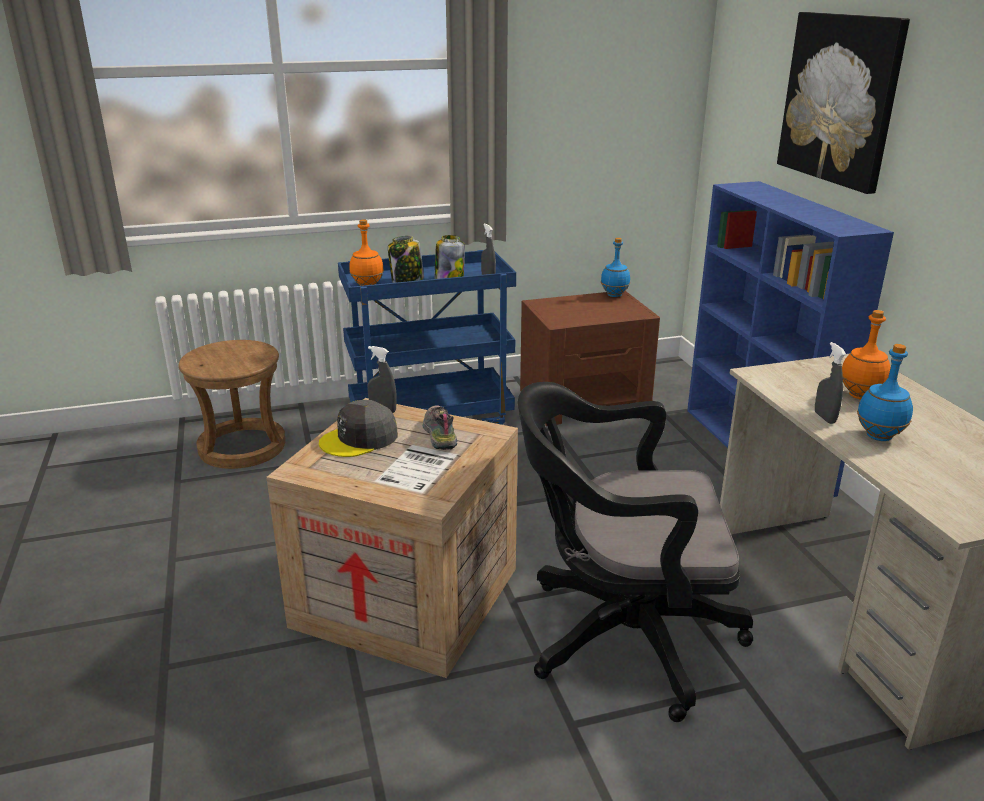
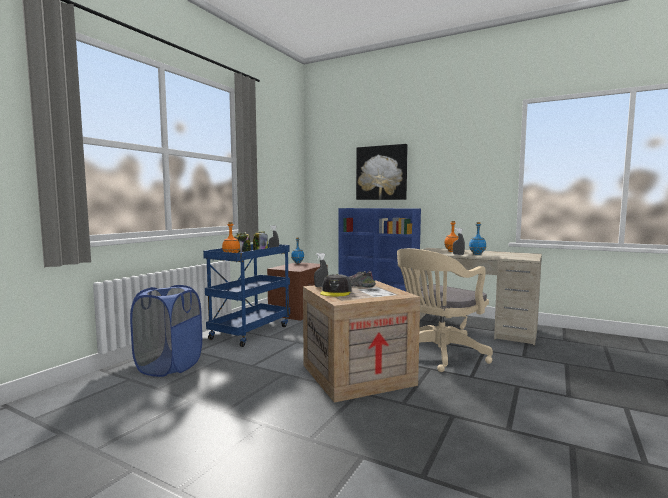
camera: 45 degrees left, 20 degrees down
(242, 447) = (169, 366): brown stool -> blue laundry basket
(619, 636) = (437, 355): black office chair -> beige office chair

